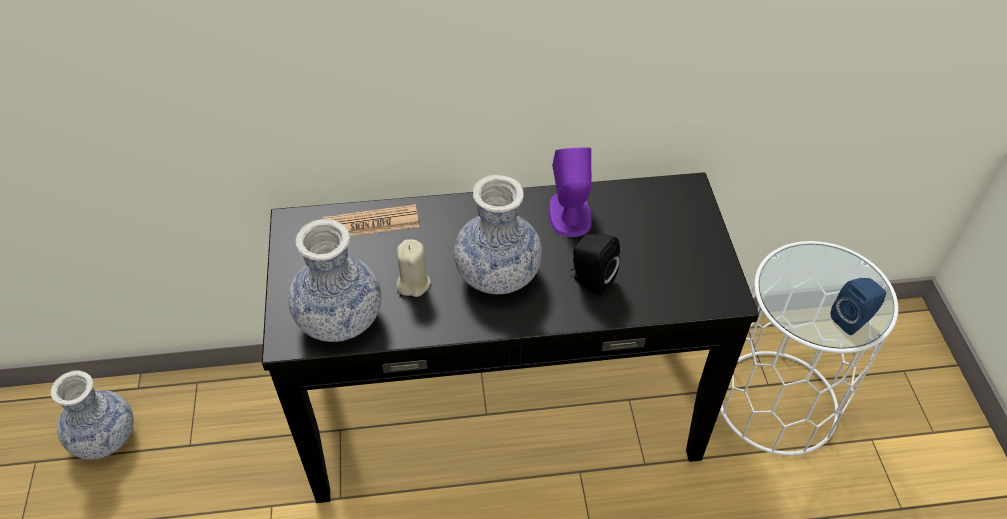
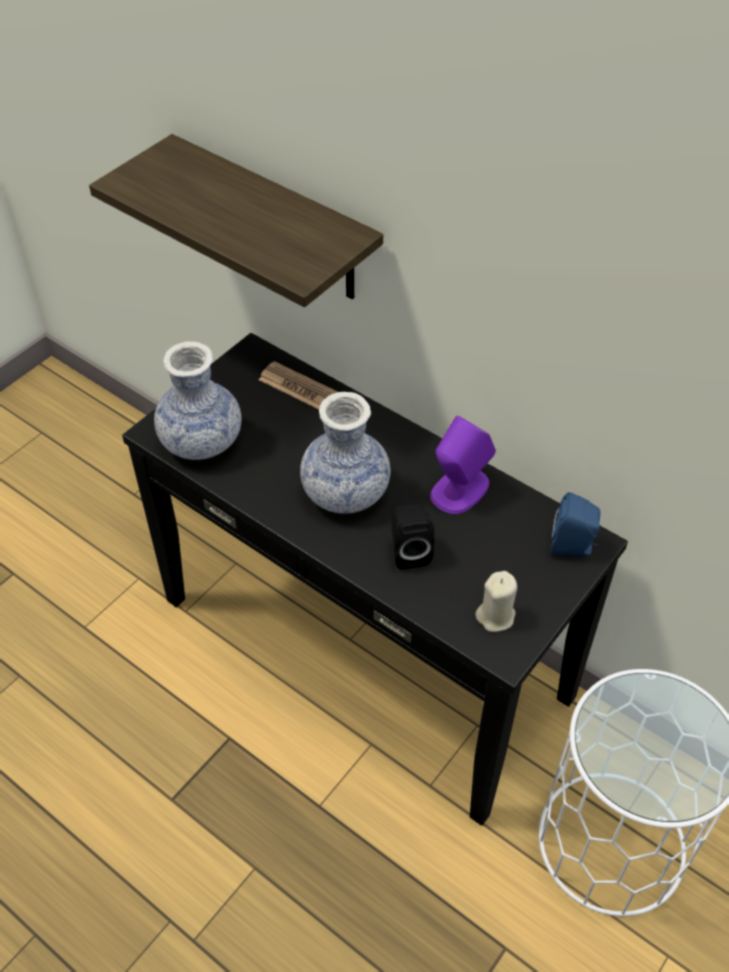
camera: 45 degrees right, 0 degrees up
(105, 437) = (92, 448): vase -> none
(280, 80) = (275, 221): none -> shelf
(413, 283) = (278, 454): beige candle -> beige candle (495, 616)
(852, 319) = (651, 785): blue speaker -> blue speaker (573, 547)

